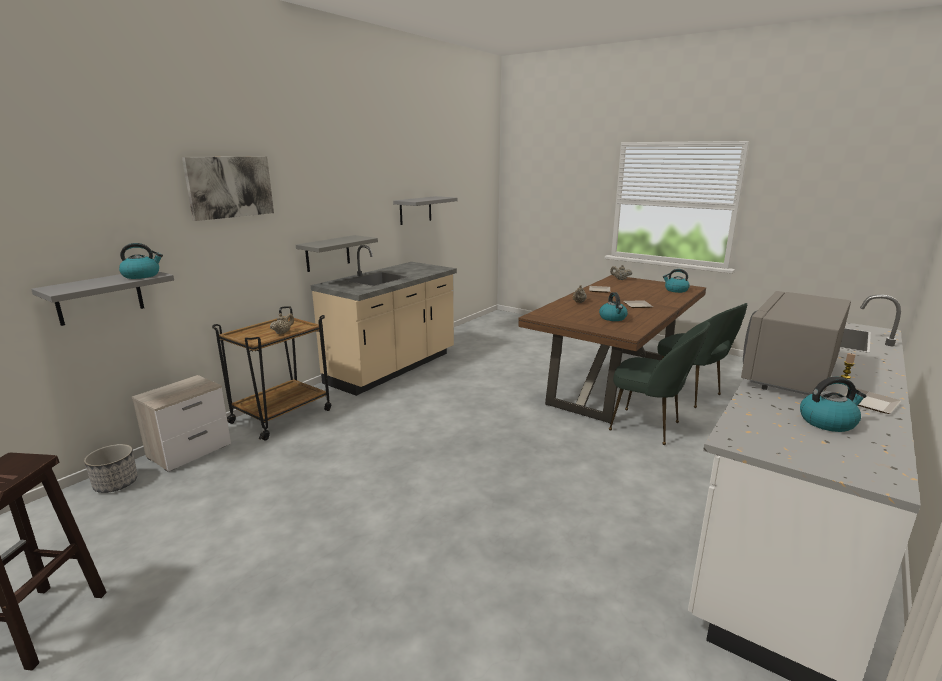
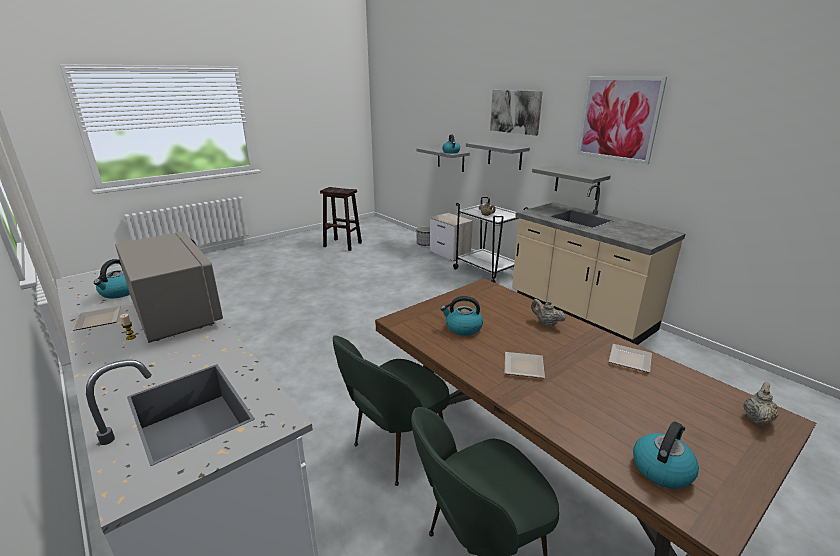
camera: 105 degrees right, 5 degrees up
(282, 416) = (487, 272): brown cart -> white cart
(349, 180) = (618, 119): none -> picture
(415, 210) = (718, 173): grey shelf -> grey shelf (505, 155)

